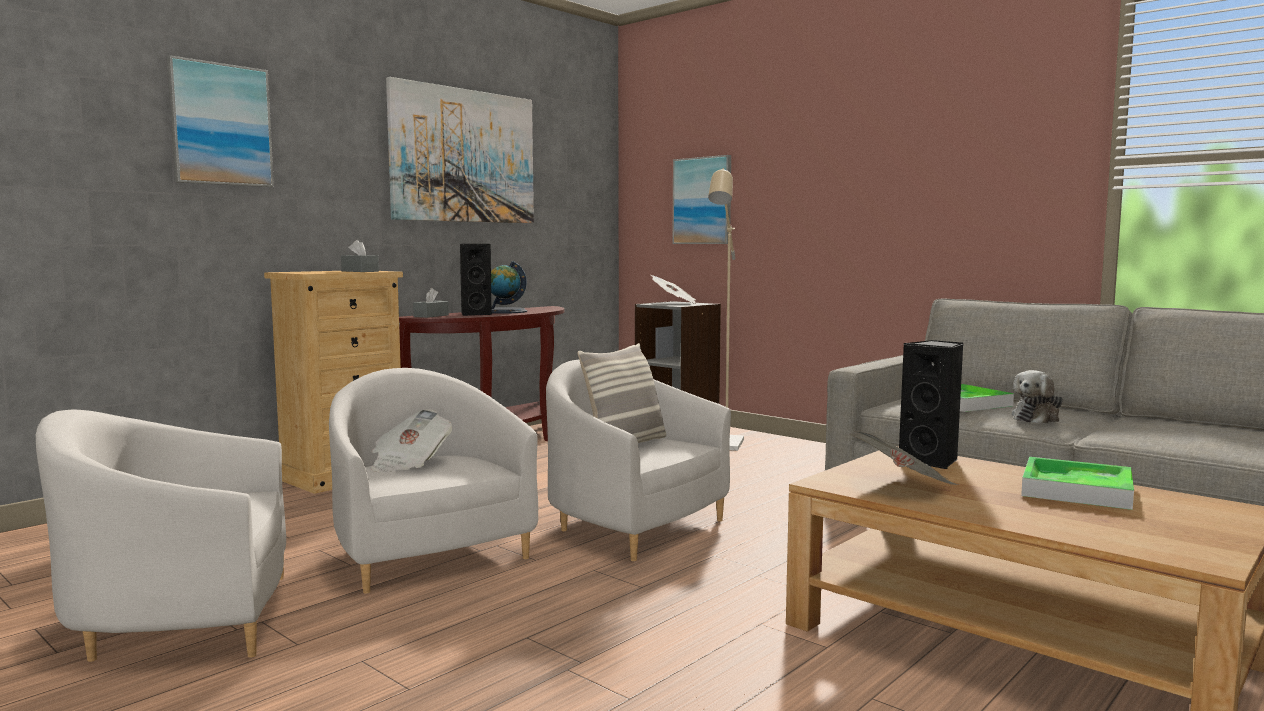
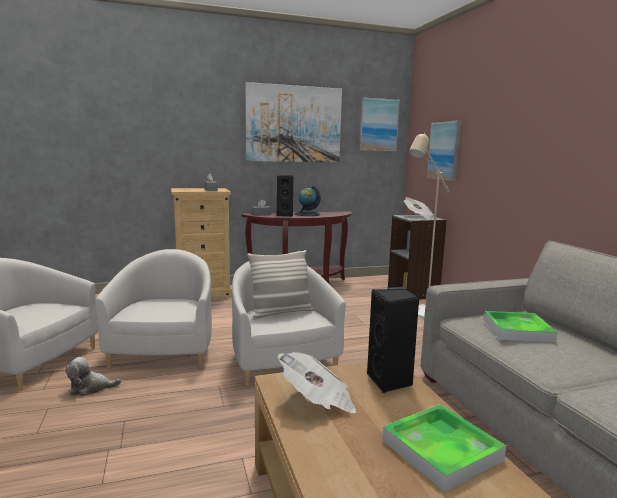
camera: 30 degrees right, 5 degrees up
(221, 125) = (151, 114): picture -> picture (378, 125)
(409, 463) = (162, 301): newspaper -> none
(1037, 418) = (556, 360): plush toy -> plush toy (90, 388)

